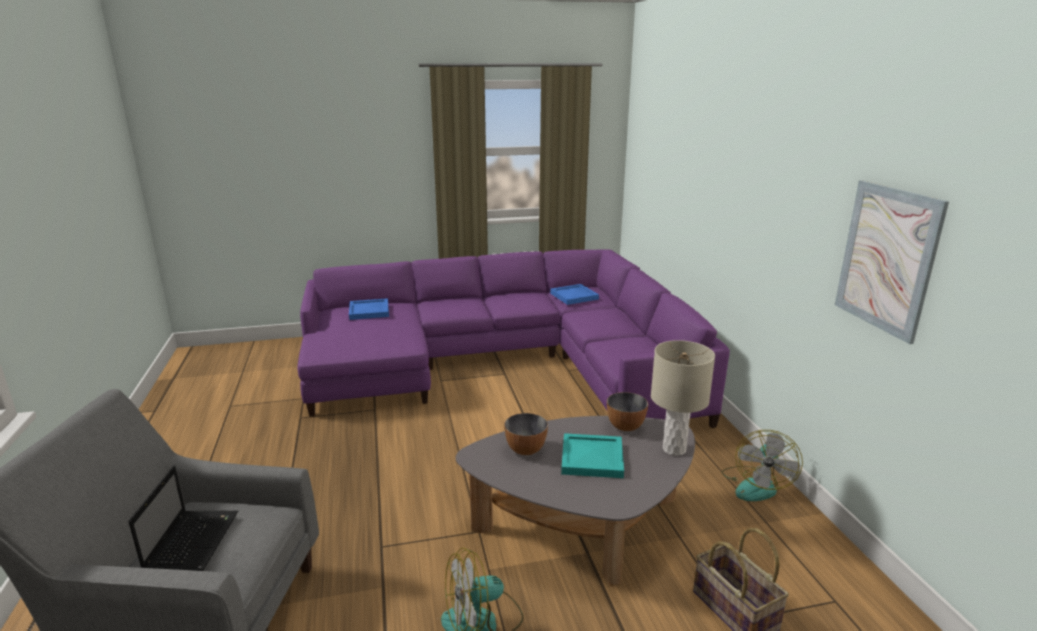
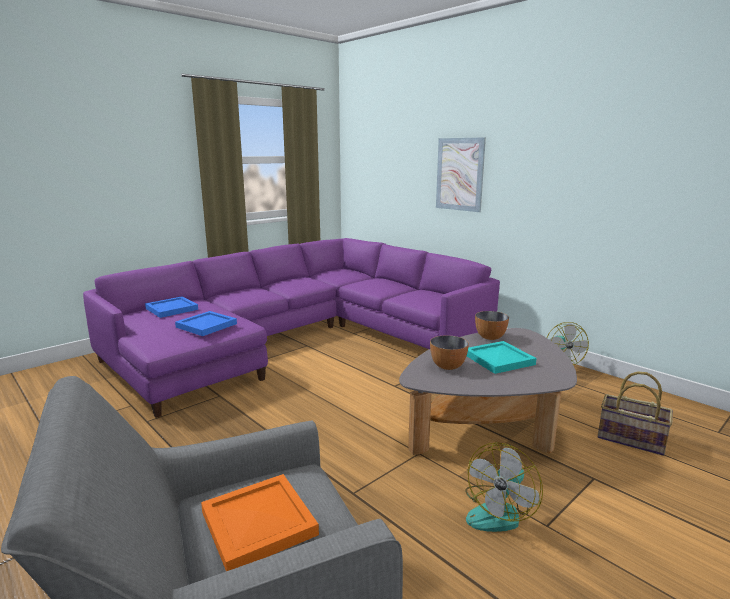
camera: 30 degrees left, 5 degrees down
(193, 541) = (257, 523): laptop -> orange tray
(575, 296) = (338, 275): blue tray -> blue tray (207, 325)
(674, 449) = (538, 342): beige table lamp -> none
(887, 259) = (642, 179): picture -> picture (460, 174)

